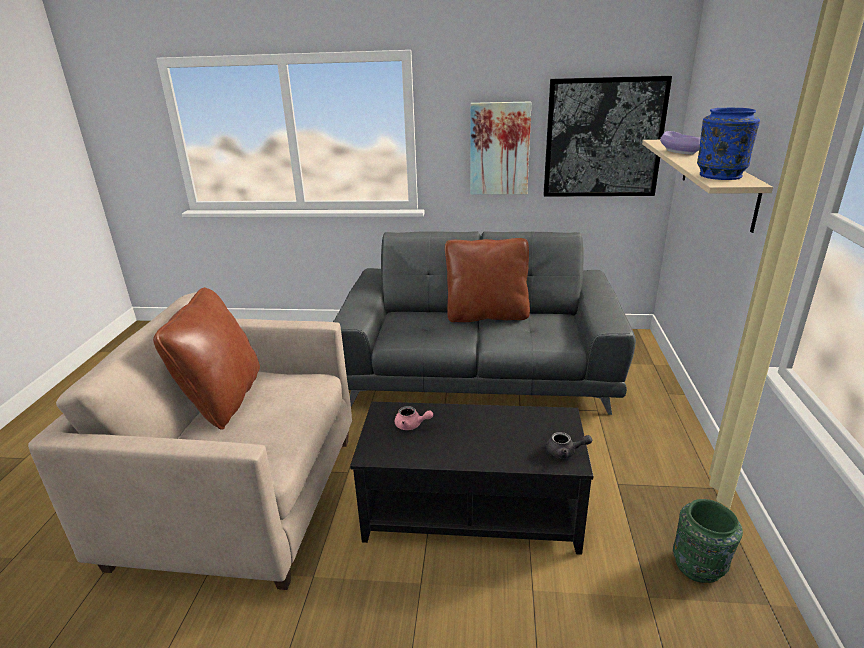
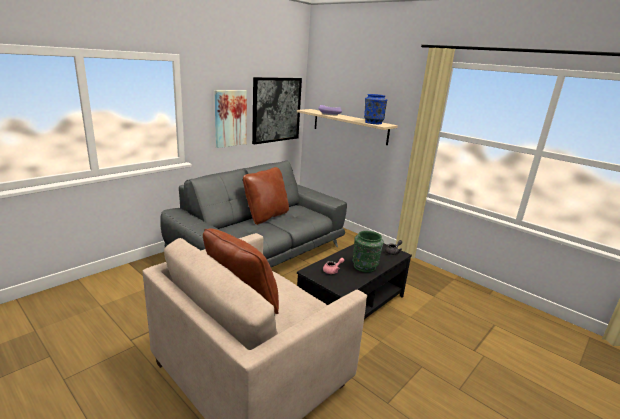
camera: 55 degrees left, 5 degrees down
(699, 566) = (429, 279): green vase -> green vase (365, 267)

